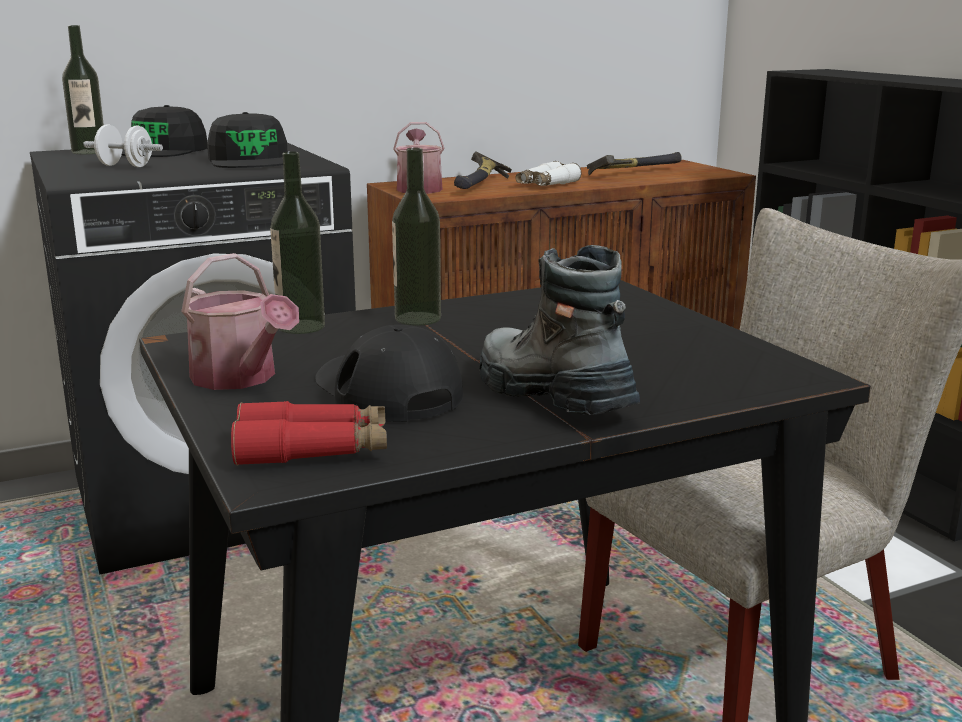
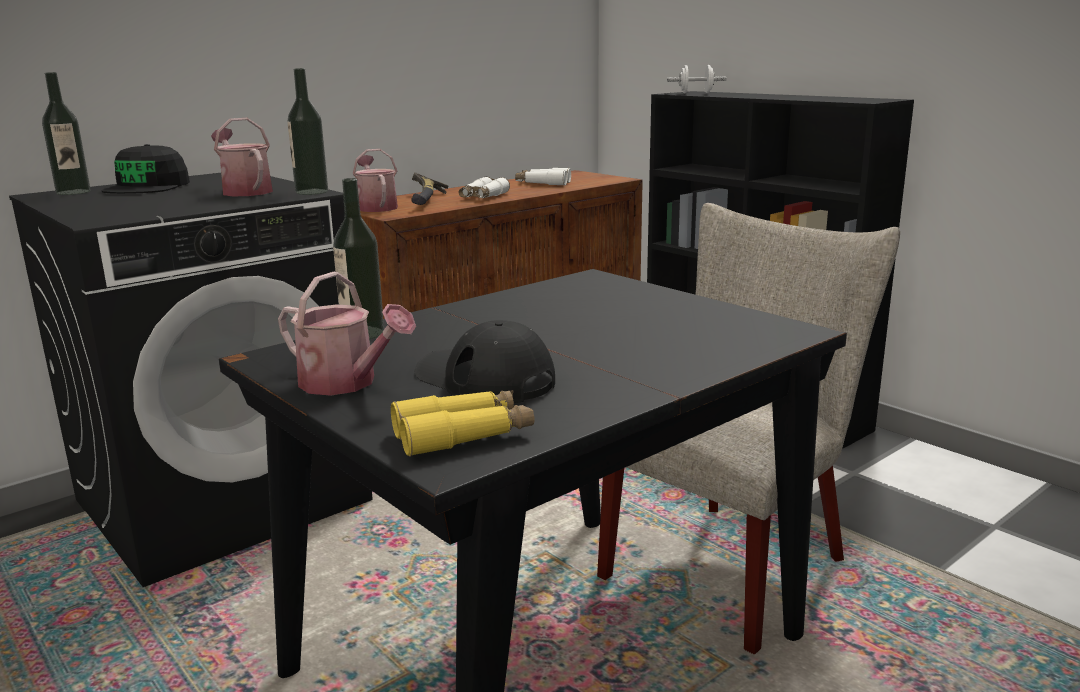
camera: 15 degrees left, 0 degrees up
(125, 166) = (127, 203): white dumbbell -> white dumbbell (696, 93)
(251, 161) = (244, 191): black cap -> watering can
(313, 450) = (463, 435): red binoculars -> yellow binoculars
(418, 318) = (459, 316): bottle -> bottle (311, 192)
(551, 395) = (621, 367): boot -> none
(630, 173) = (543, 183): hammer -> white binoculars

